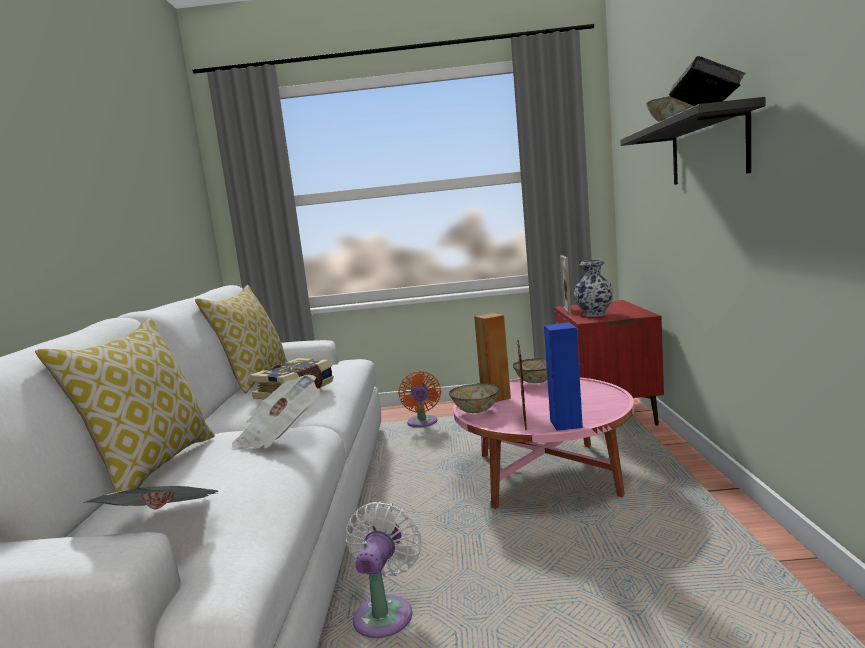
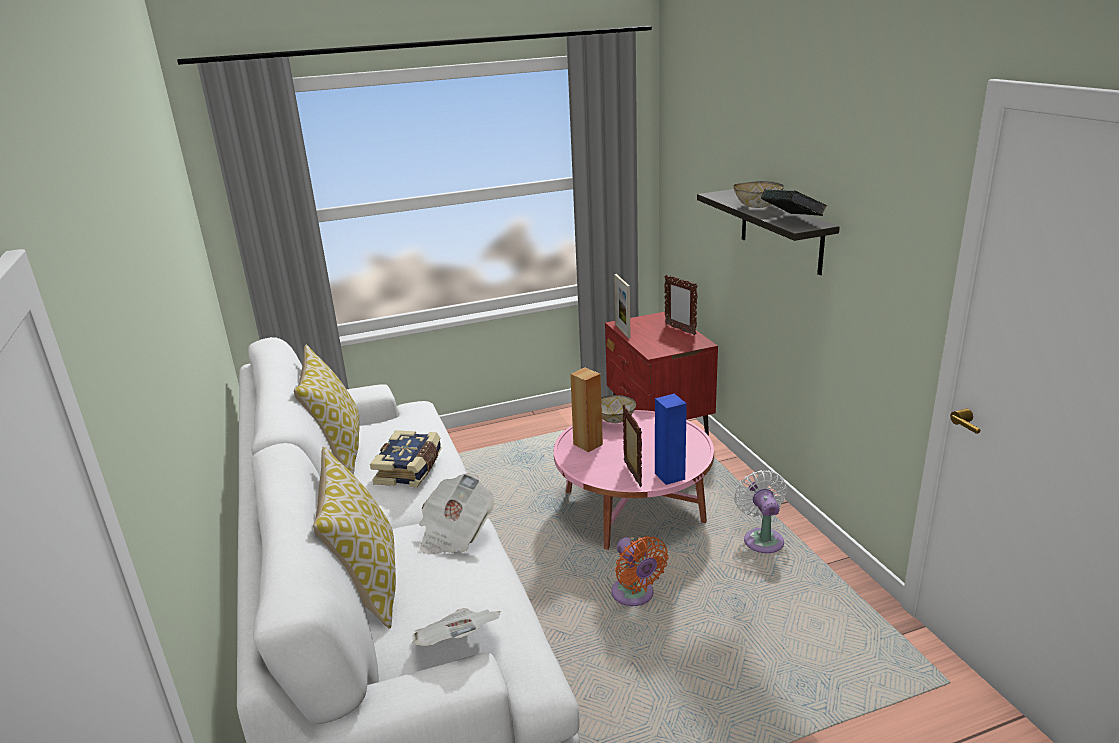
camera: 20 degrees left, 15 degrees up
(385, 612) = (570, 658): white fan -> white fan (762, 538)
(422, 423) = (481, 455): orange fan -> orange fan (635, 595)
(475, 410) = (580, 465): bowl -> none
(593, 314) = (654, 341): vase -> none
(626, 308) = (680, 329): none -> picture frame

